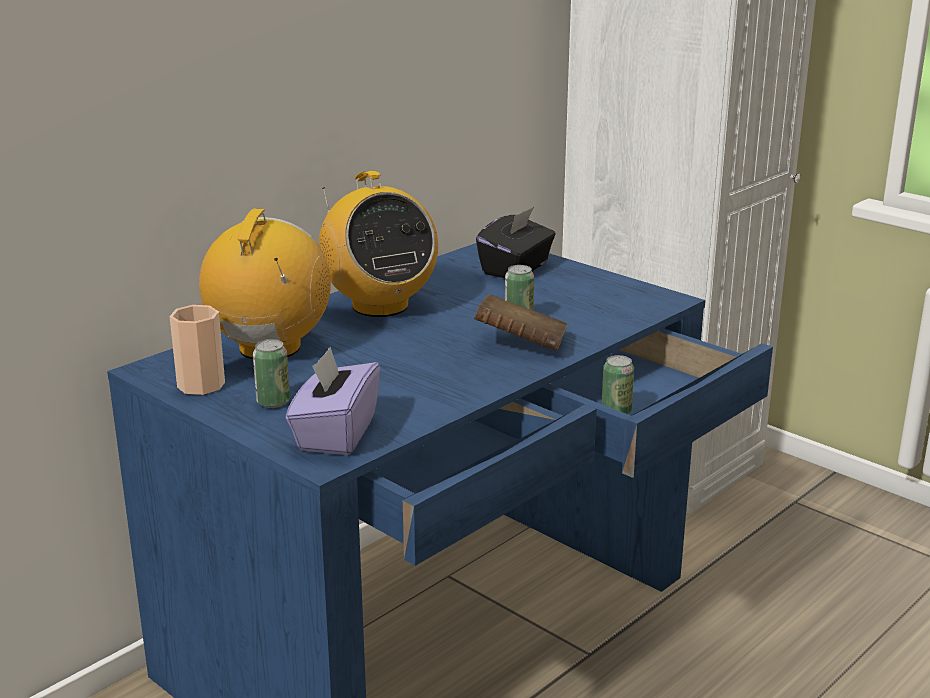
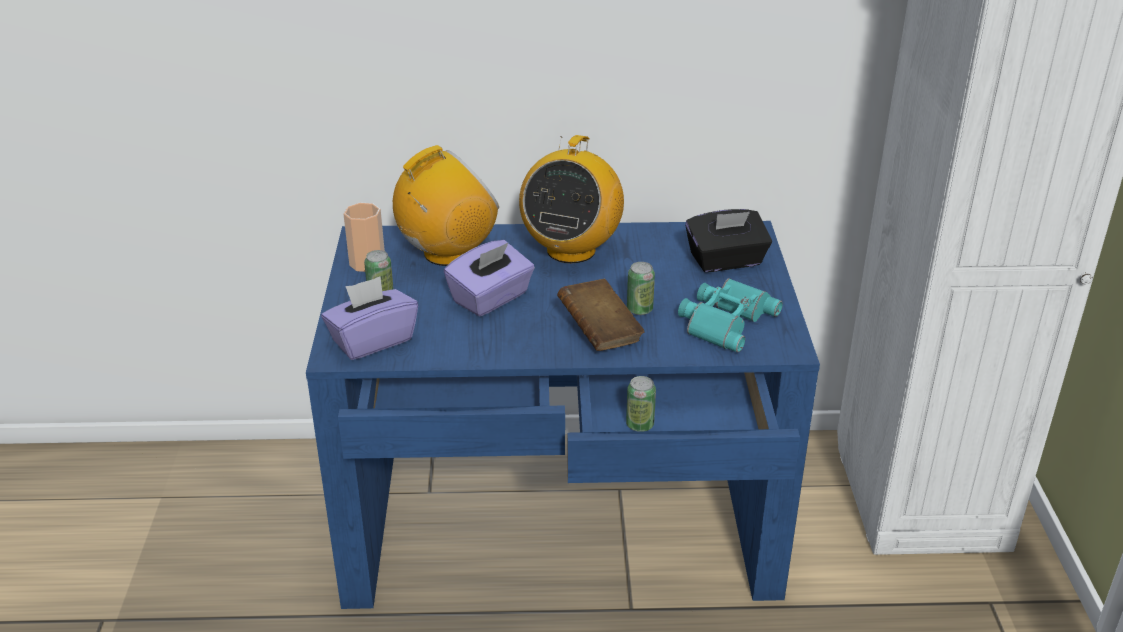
camera: 45 degrees right, 10 degrees up
(381, 361) = (491, 298): none -> purple tissue box
(592, 301) = (724, 320): none -> turquoise binoculars

